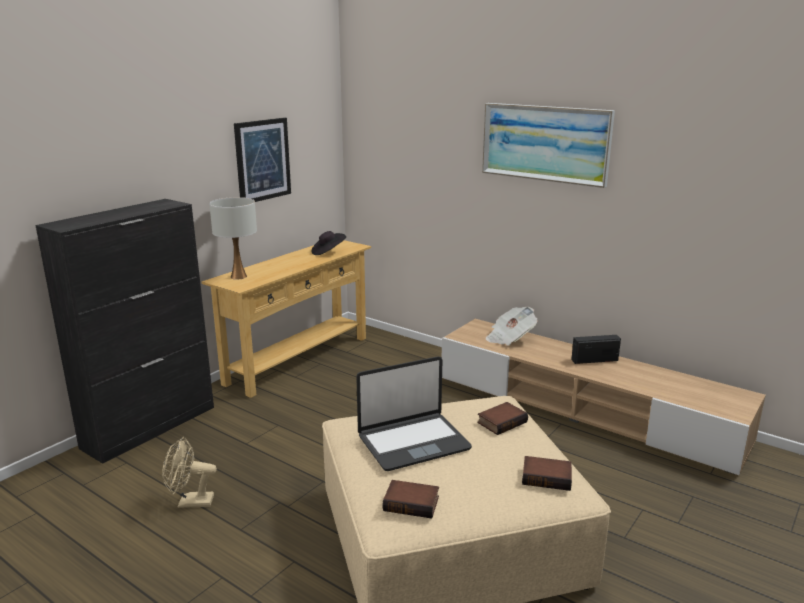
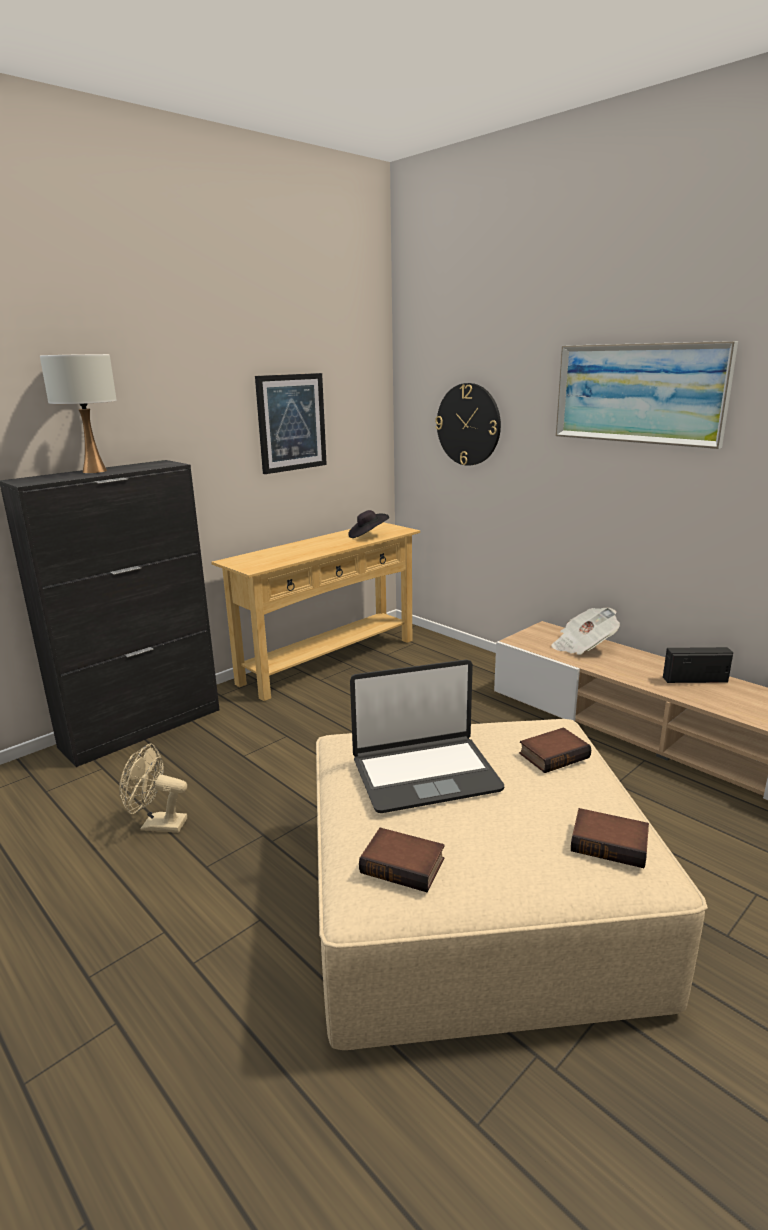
camera: 10 degrees right, 0 degrees up
(239, 276) = (255, 558): white table lamp -> white table lamp (95, 471)
(409, 159) = (468, 424): none -> wall clock

